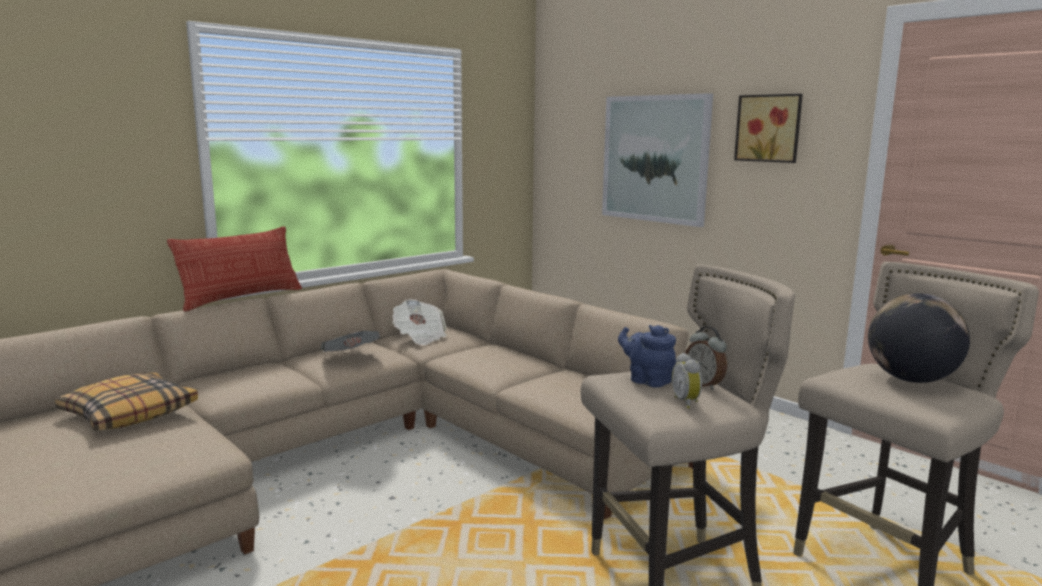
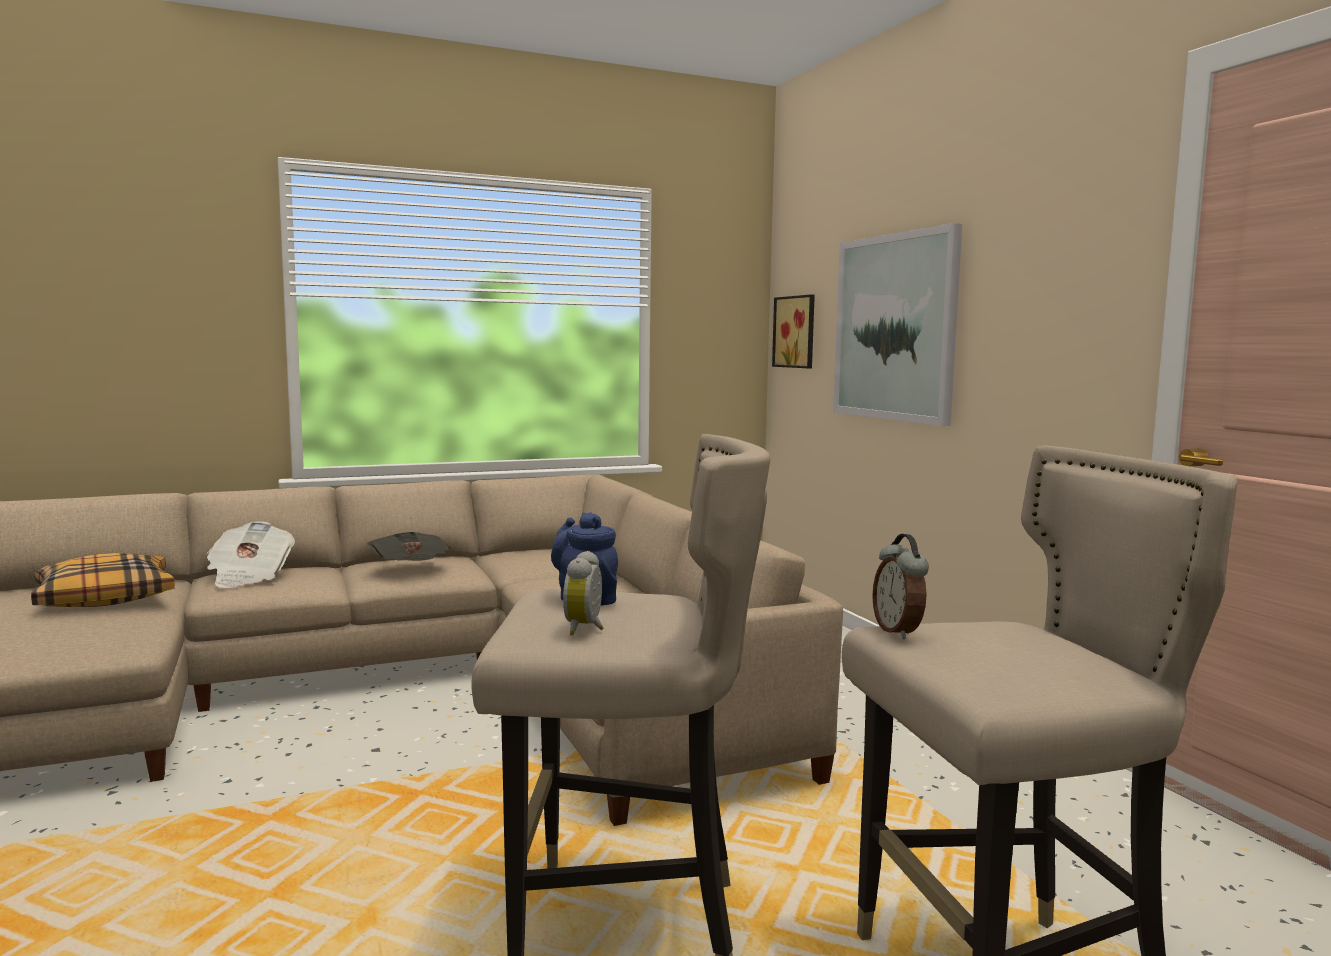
camera: 20 degrees right, 5 degrees down
(241, 298) = (308, 485): pillow -> none
(420, 337) = (525, 556): newspaper -> newspaper (249, 577)
(704, 384) = (656, 612): alarm clock -> alarm clock (899, 631)
(769, 128) = (1031, 268): picture -> picture (797, 332)
(911, 380) = (1022, 645): globe -> none

